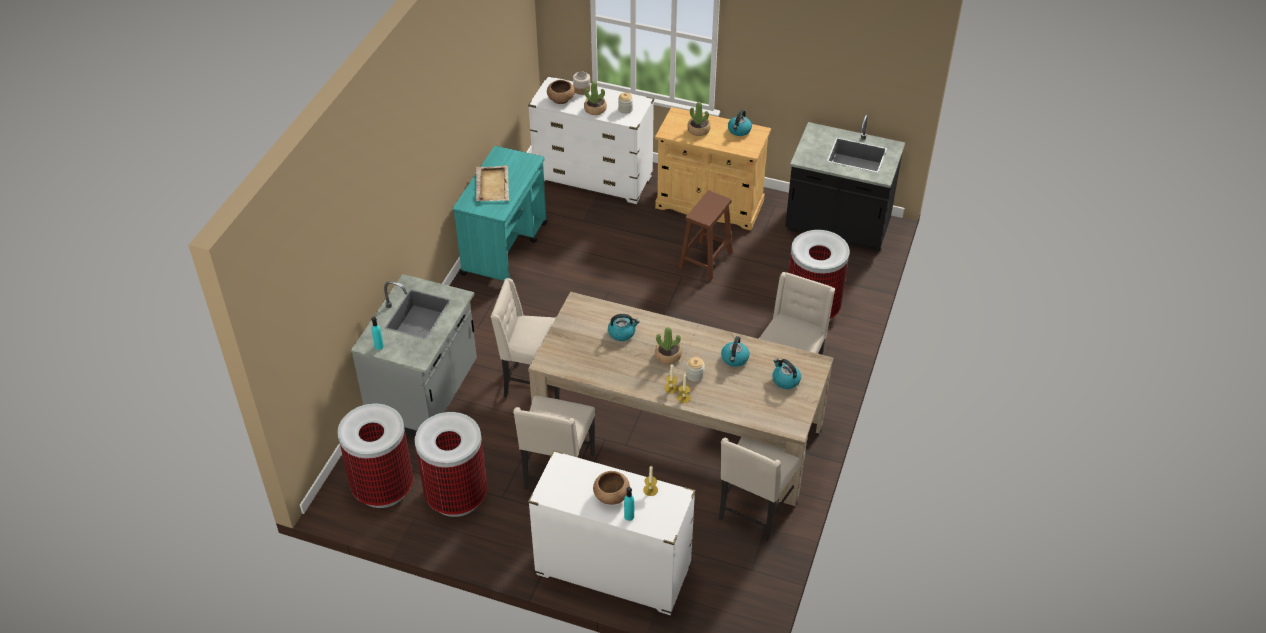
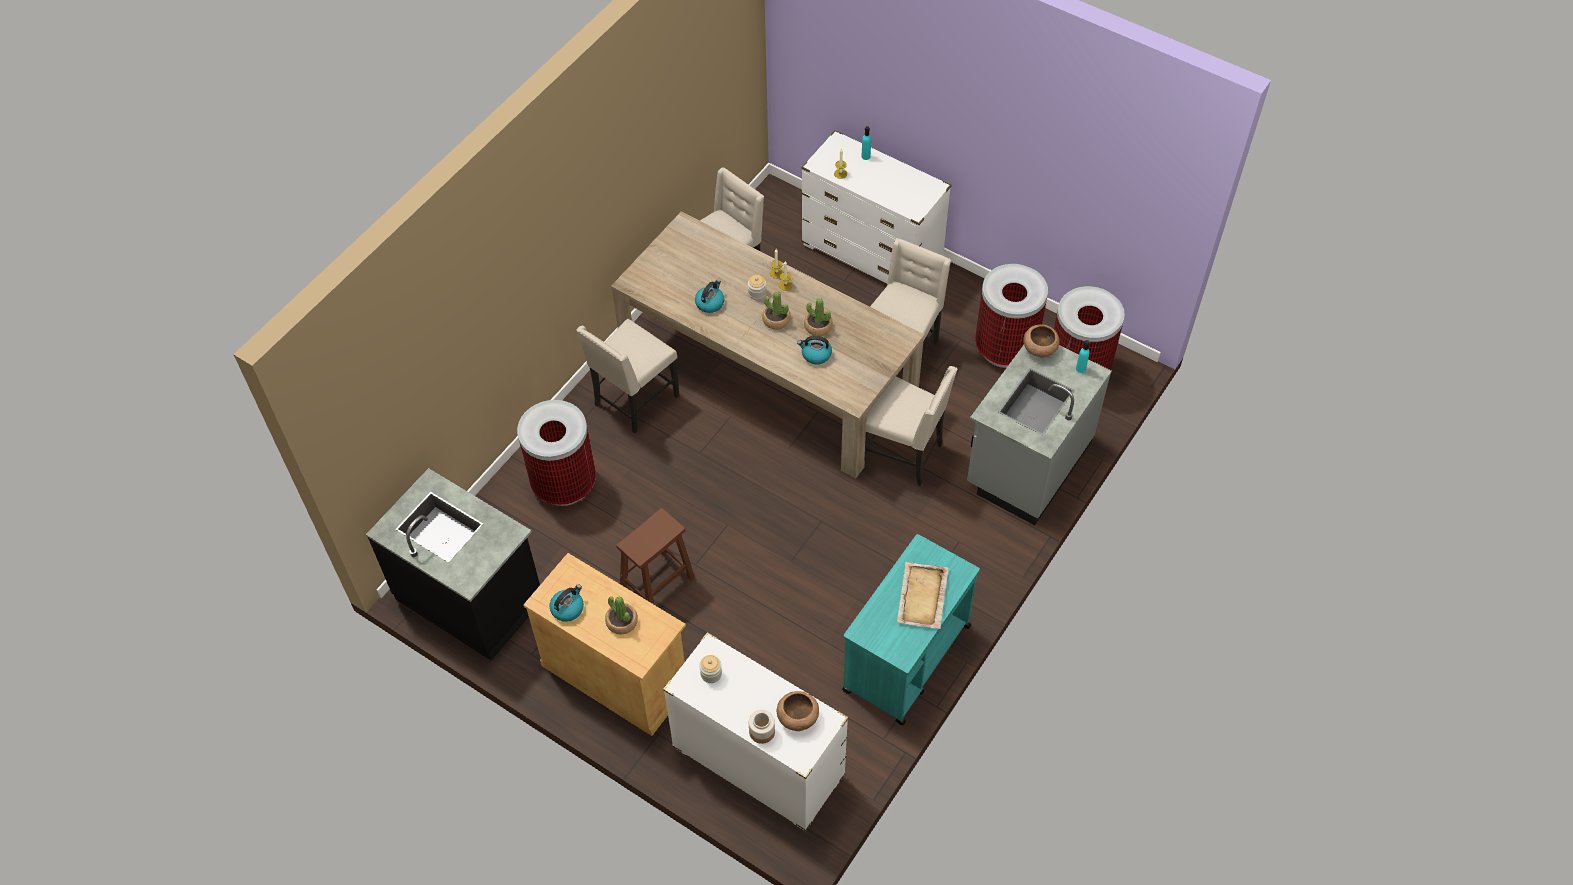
camera: 165 degrees left, 10 degrees up
(595, 109) = (753, 683): potted plant -> potted plant (818, 326)
(611, 496) = (876, 175): brown bowl -> brown bowl (1040, 348)
(785, 380) = (670, 271): kettle -> none

